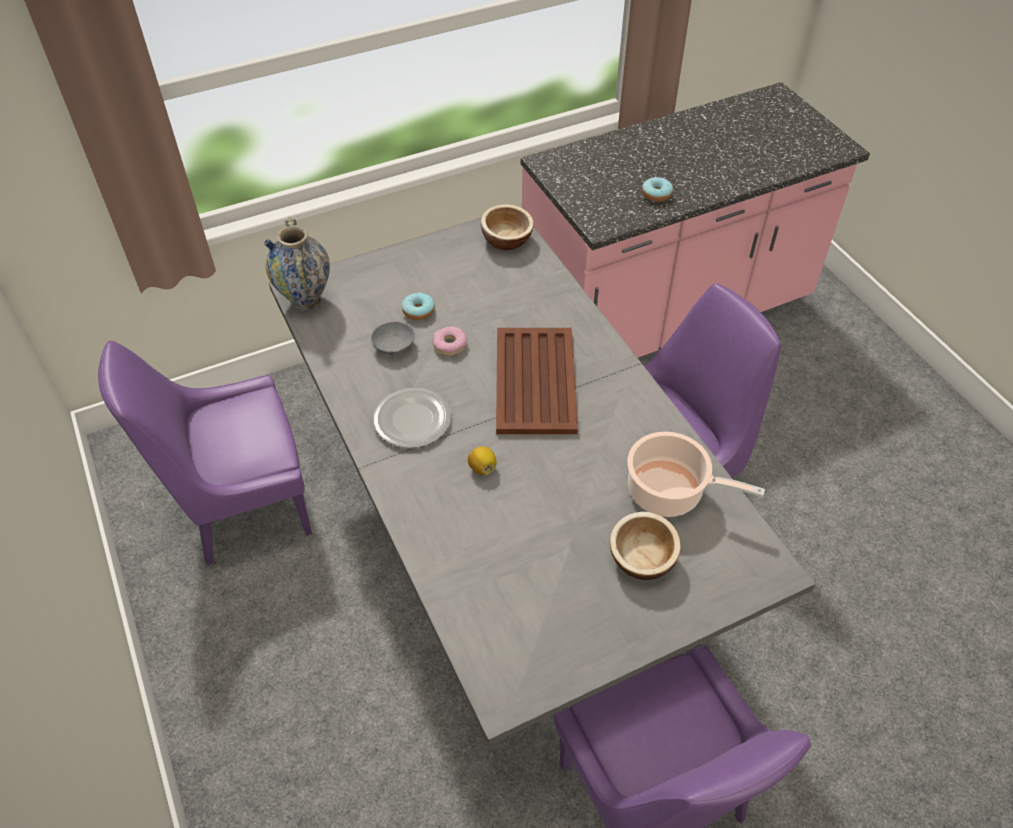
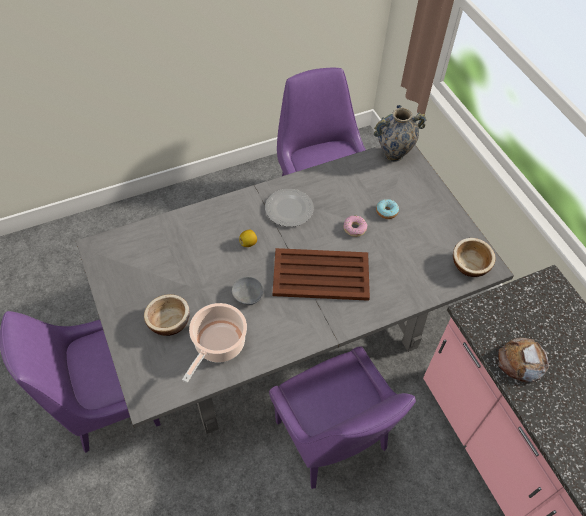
camera: 90 degrees right, 5 degrees up
(394, 344) = (354, 199): grey bowl -> grey bowl (249, 295)
(656, 194) = (521, 362): donut -> bread

